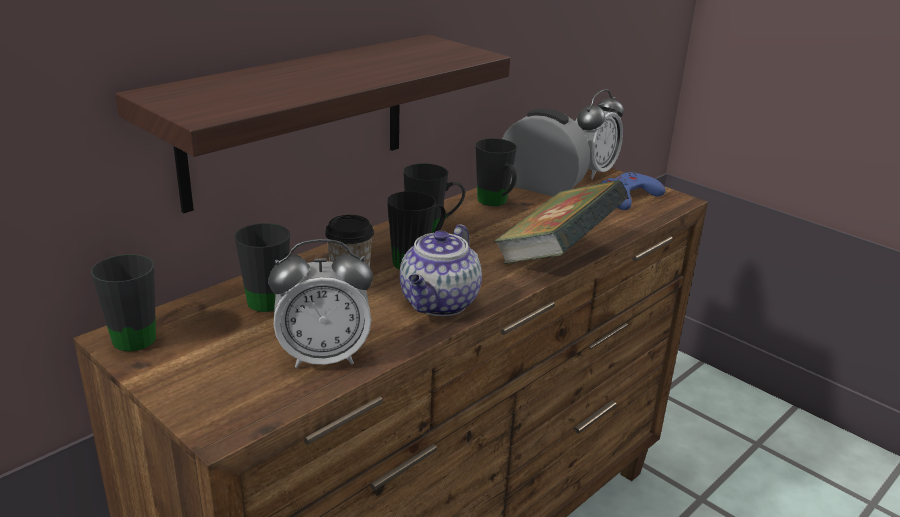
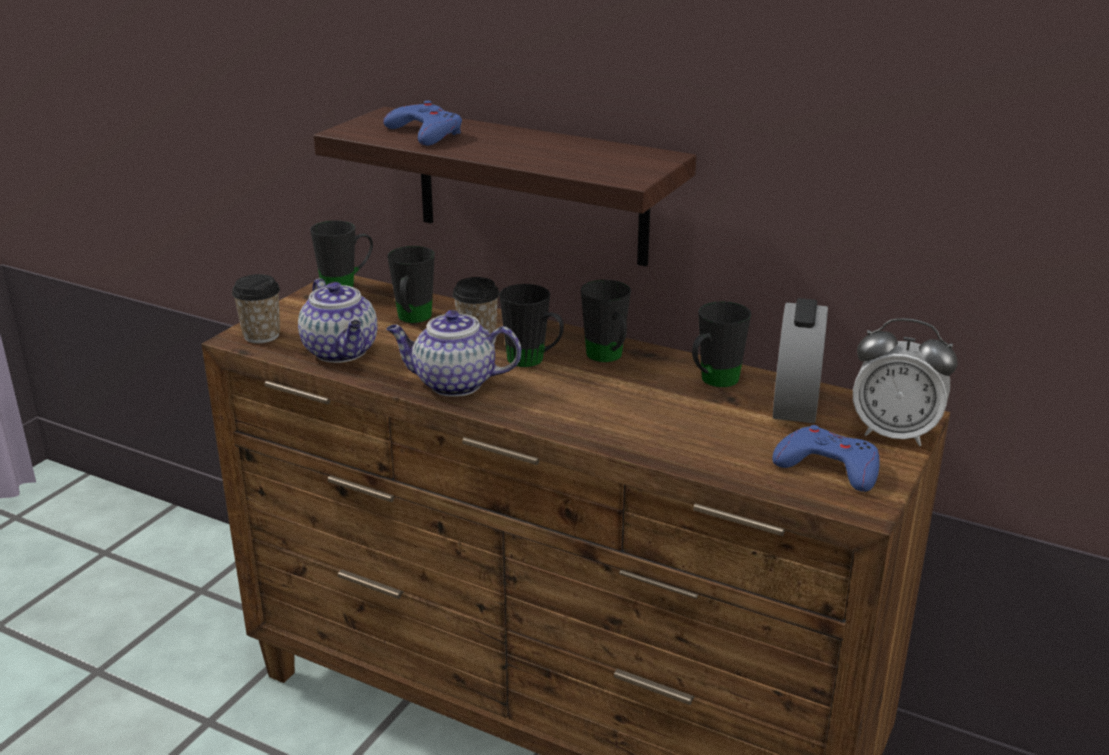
camera: 75 degrees right, 0 degrees up
(230, 410) = (261, 335): none -> cup
(262, 88) = (425, 133): none -> blue game controller
(324, 357) = (342, 352): alarm clock -> teapot
(556, 256) = (600, 431): book -> none

